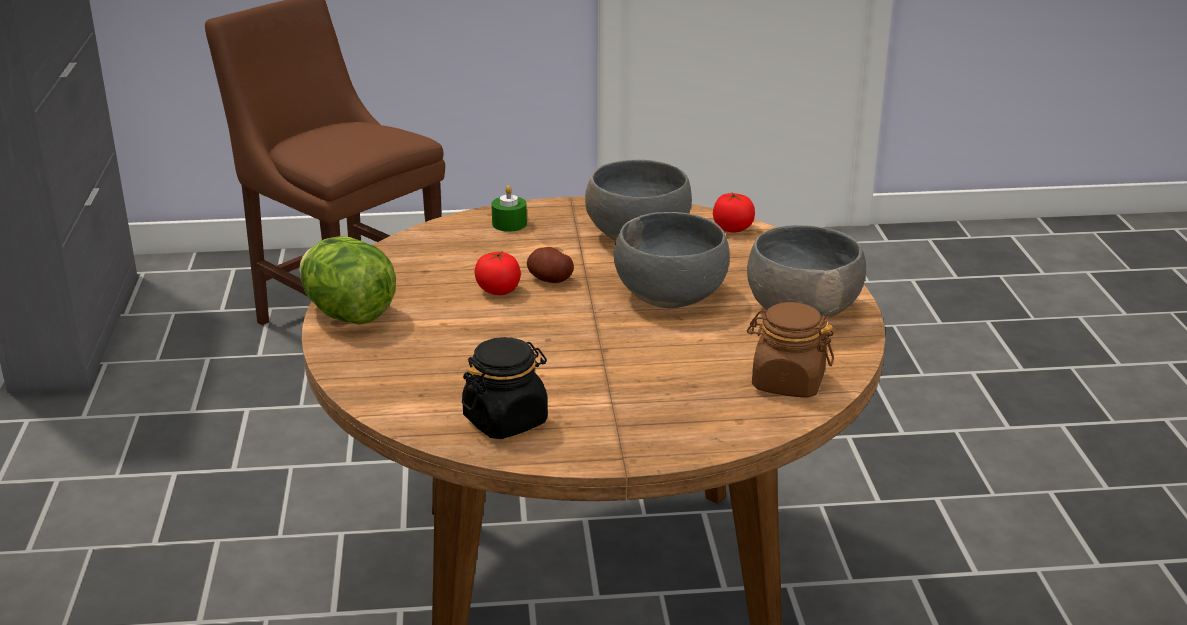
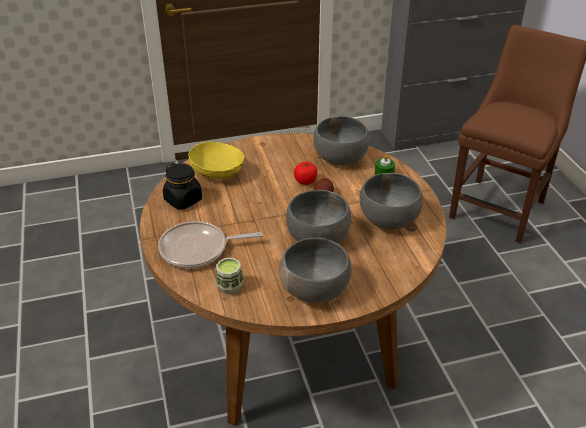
camera: 80 degrees right, 10 degrees up
(348, 314) = (269, 144): lettuce -> none
(423, 376) = (218, 173): none -> yellow bowl
(437, 252) = (340, 157): none -> grey bowl
(677, 409) = (198, 249): none -> frying pan
(732, 228) = (416, 255): tomato -> none
(787, 382) = (230, 286): brown jar -> cup

